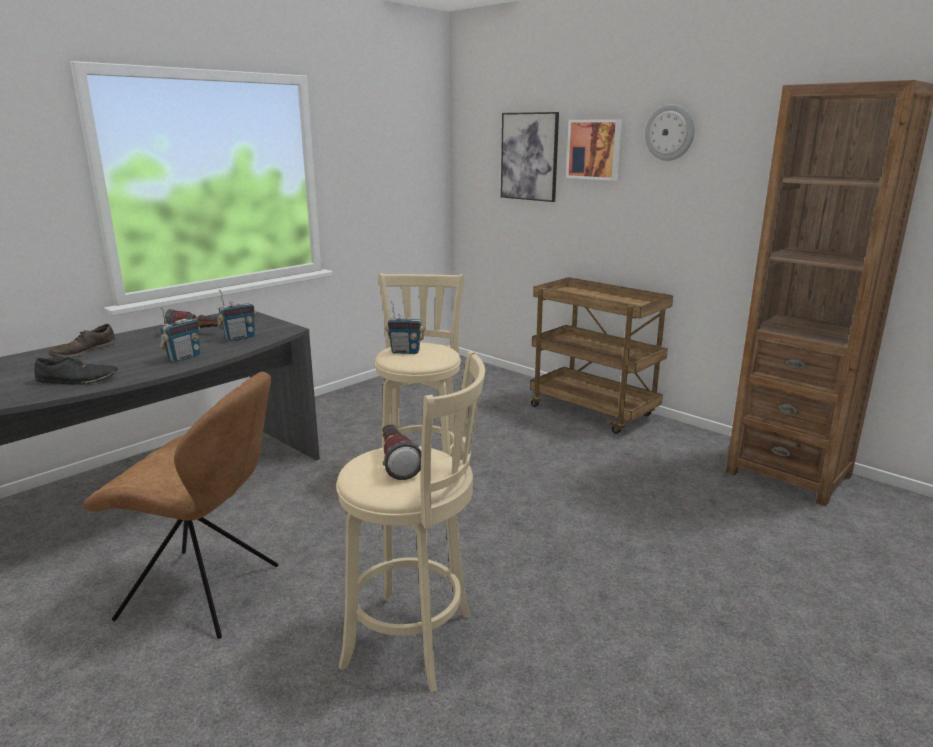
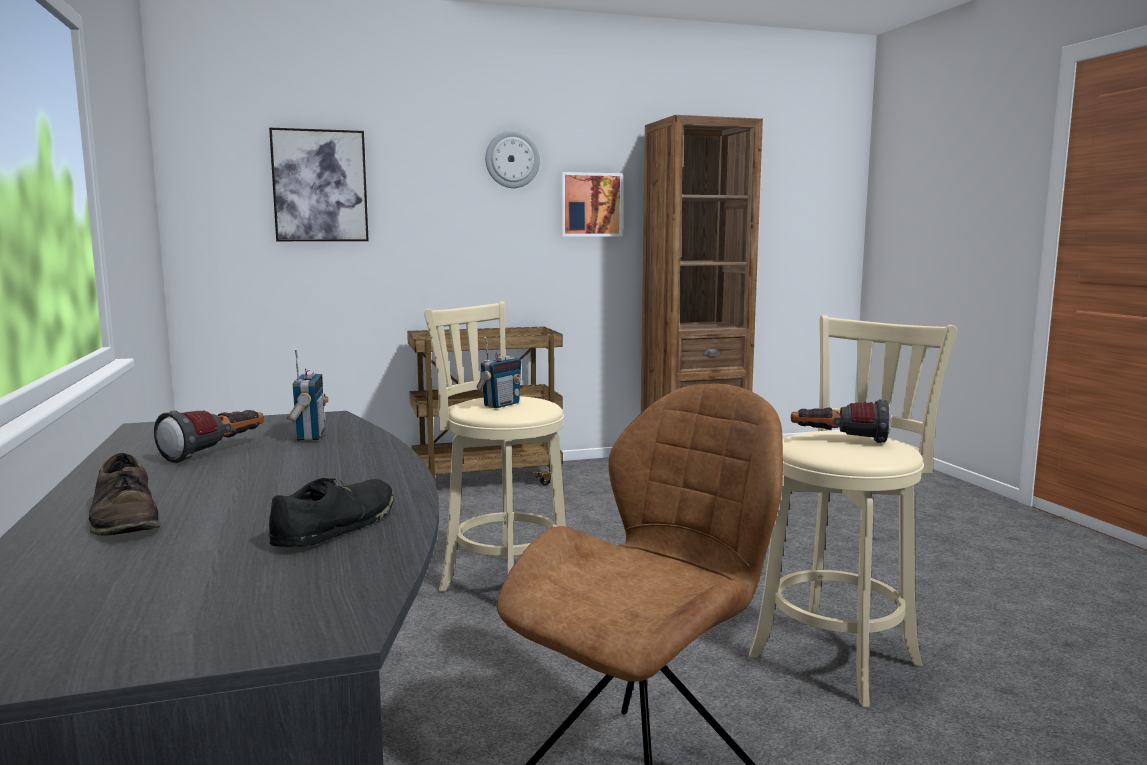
camera: 60 degrees left, 10 degrees down
(184, 357) = (349, 464): radio -> none
(594, 149) = (420, 177): picture -> picture (590, 205)

